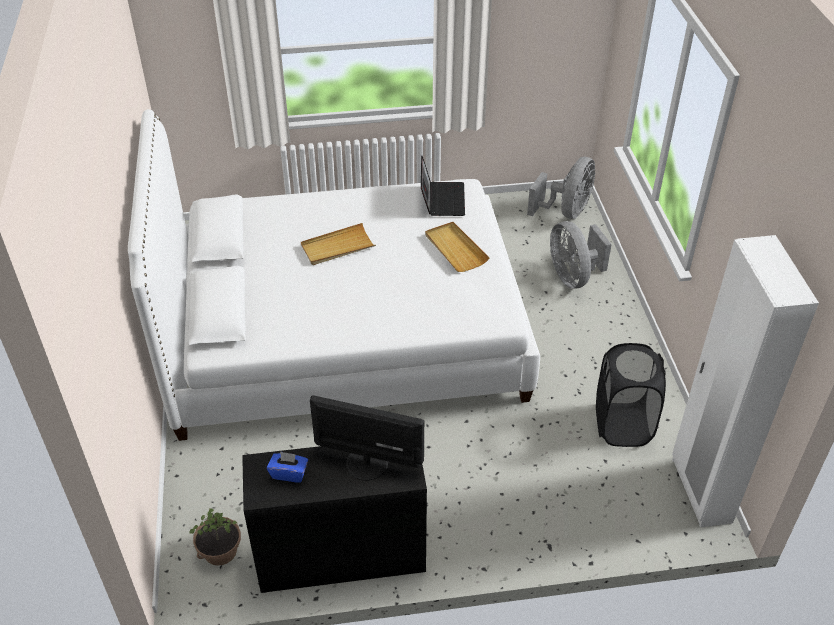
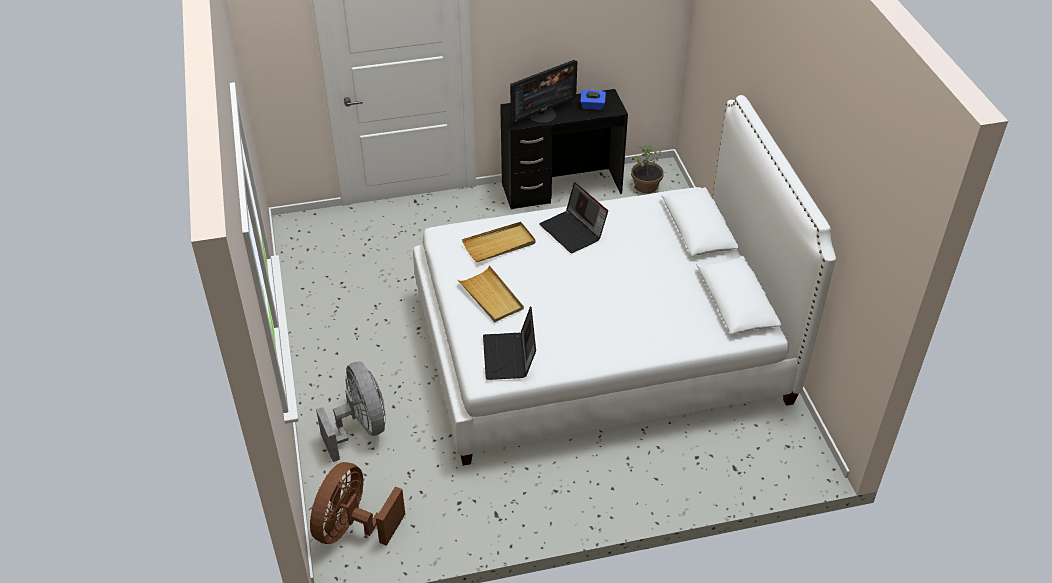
camera: 175 degrees right, 0 degrees up
(337, 247) = (610, 292): beige tray -> beige tray (499, 244)
(359, 312) = (573, 231): none -> laptop
(367, 461) = (542, 114): monitor -> monitor turned 45 degrees counterclockwise
(566, 211) = (352, 528): grey fan -> brown fan
(622, 425) = (342, 281): black laundry basket -> none
(700, 490) = (294, 239): white wardrobe -> none

